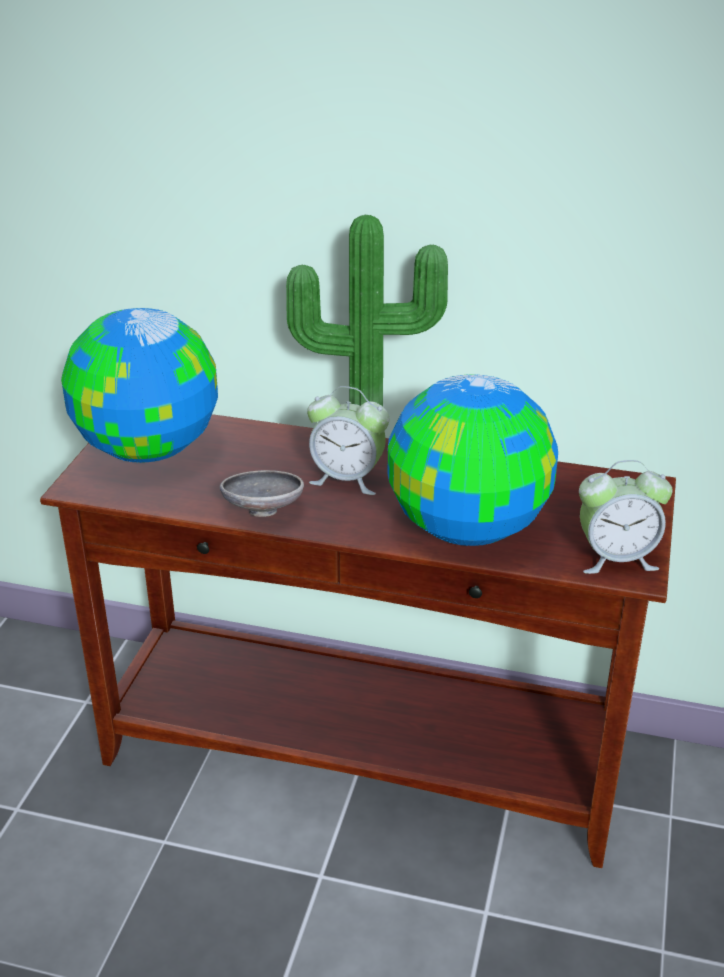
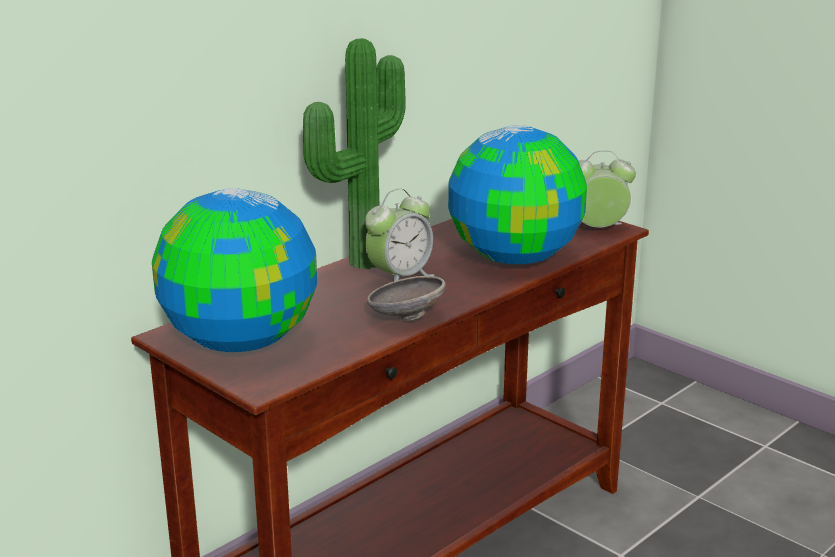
camera: 60 degrees left, 10 degrees down
(616, 558) = (597, 229): alarm clock -> alarm clock turned 120 degrees counterclockwise

